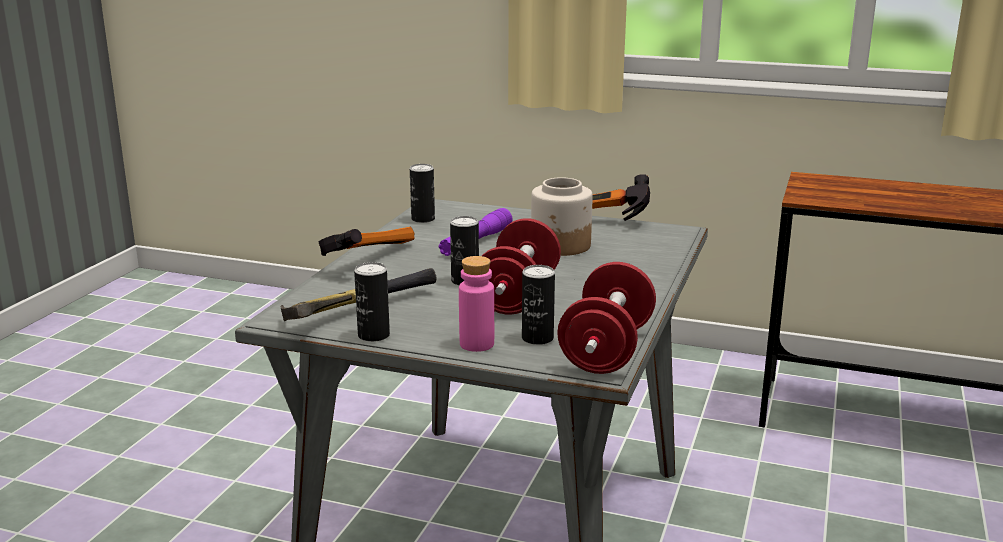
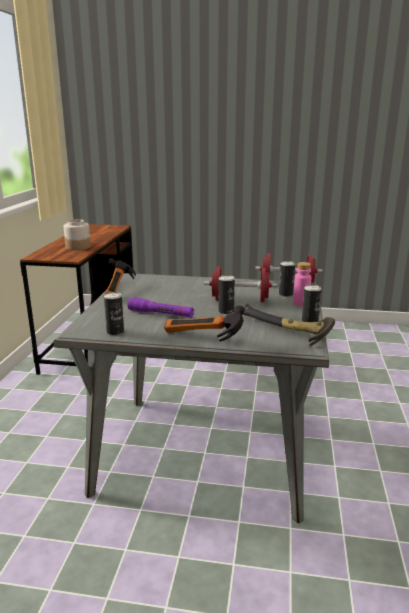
camera: 100 degrees left, 0 degrees up
(561, 246) = (162, 295): jar -> jar (78, 247)

